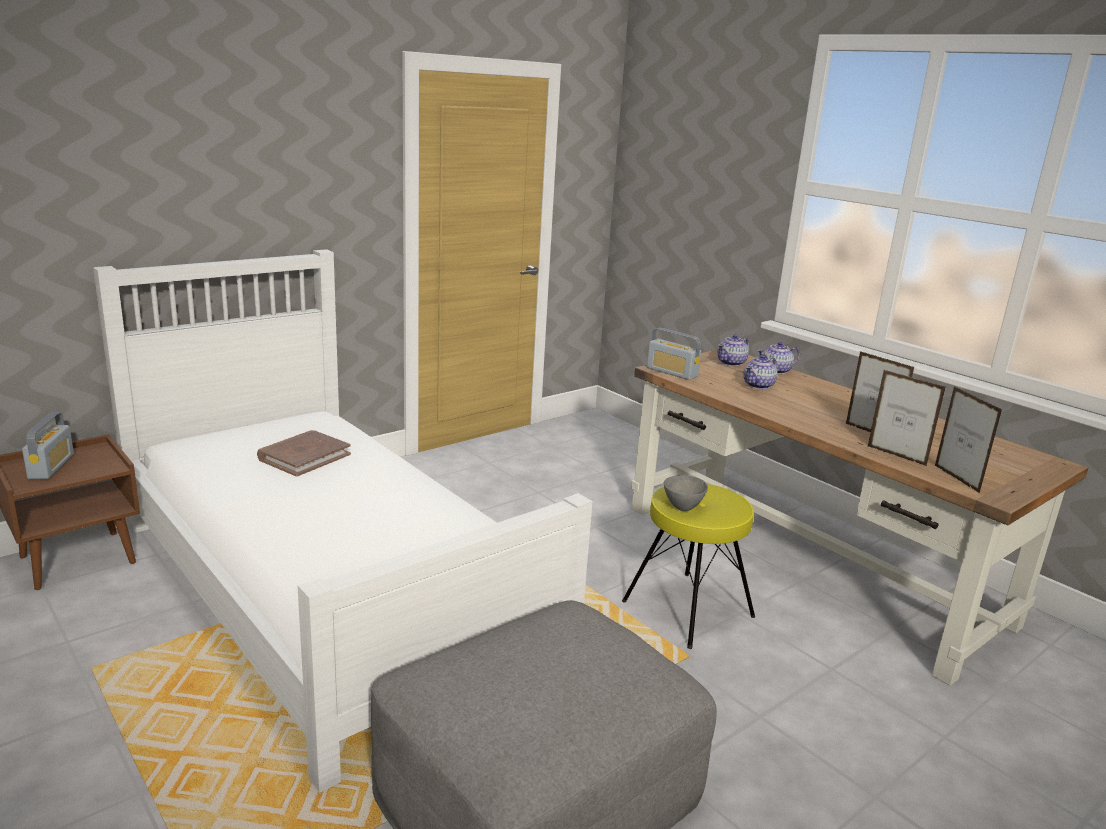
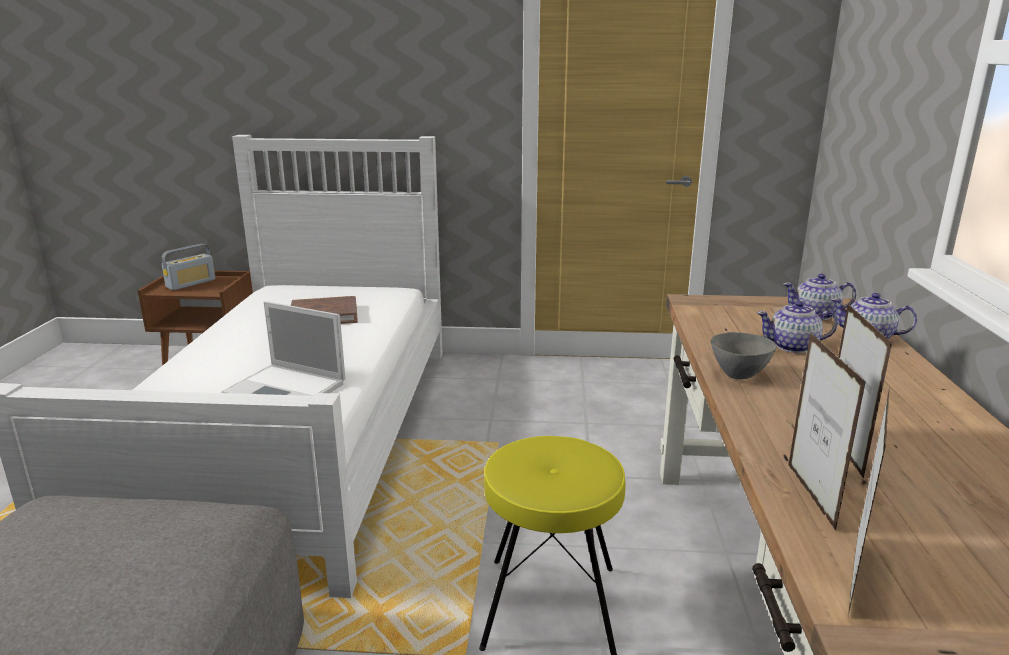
camera: 45 degrees right, 0 degrees up
(419, 523) = (287, 389): none -> laptop
(672, 372) = (700, 307): radio -> none
(682, 507) = (516, 463): grey bowl -> grey bowl (739, 374)

